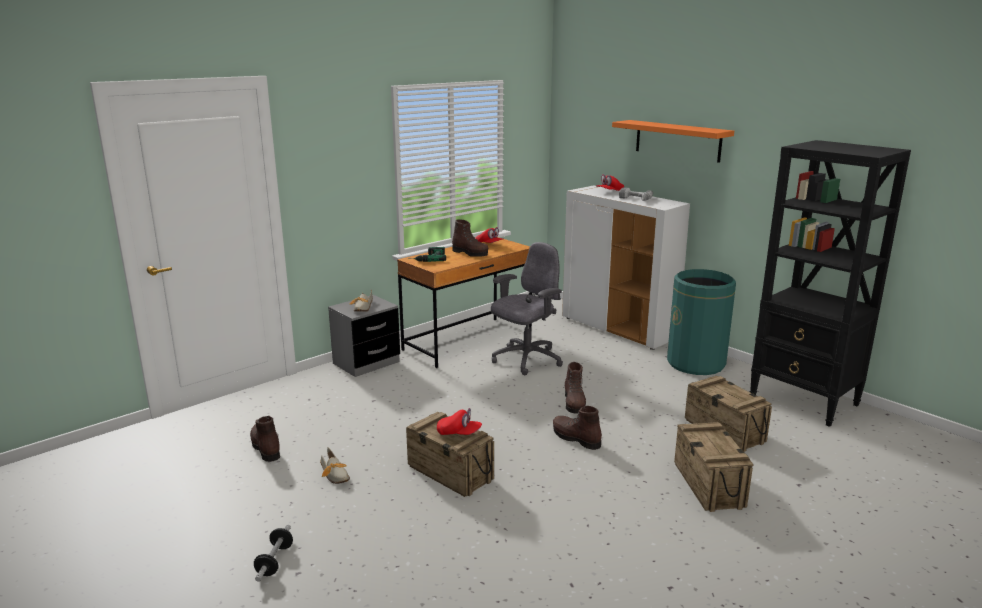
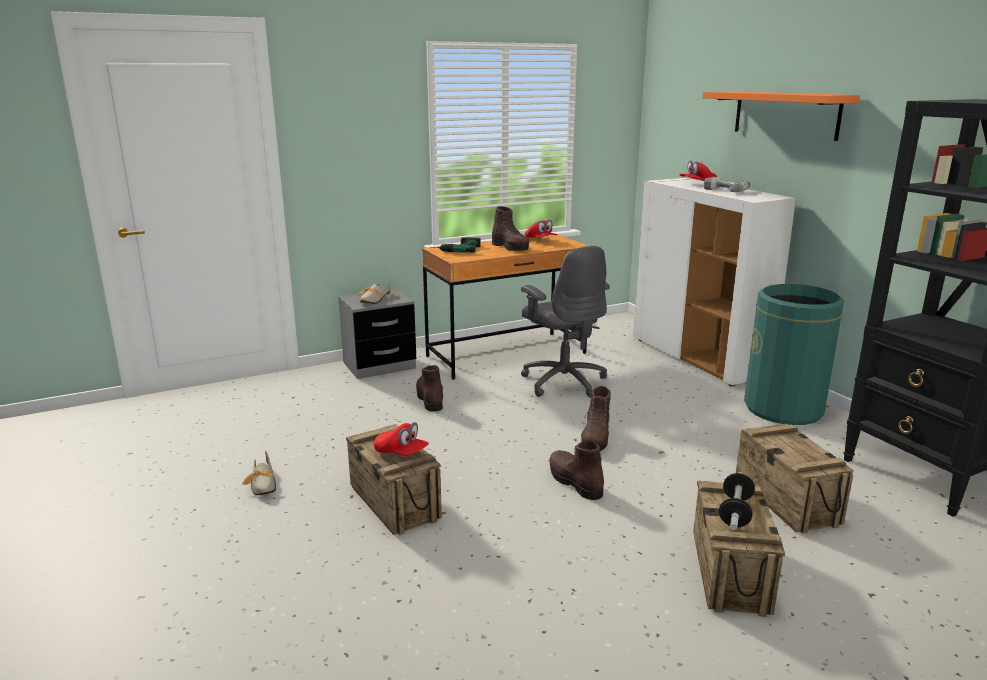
camera: 15 degrees right, 0 degrees up
(265, 447) = (212, 443): brown boot -> brown boot (429, 399)
(275, 561) = (127, 577): dumbbell -> dumbbell (735, 512)
(526, 360) = (563, 381): grey office chair -> grey office chair turned 90 degrees clockwise

